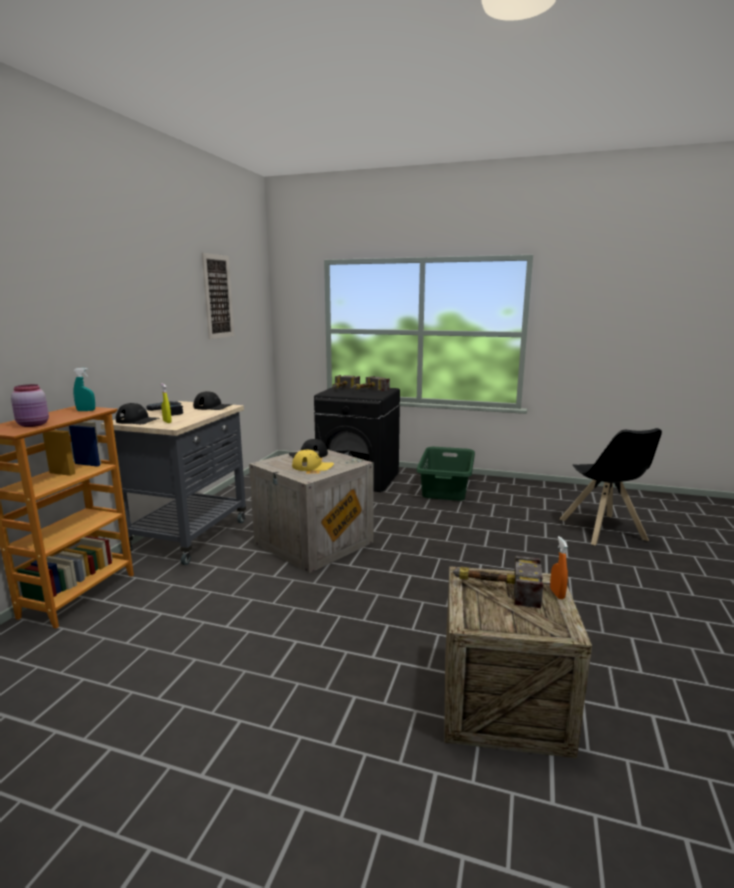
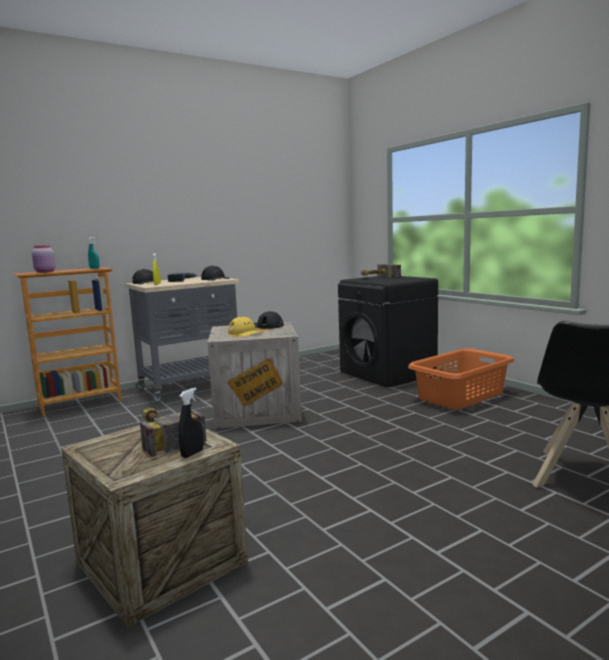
camera: 40 degrees right, 5 degrees down
(218, 296) = (271, 190): picture -> none
(367, 390) = (397, 279): hammer -> none
(446, 488) = (462, 396): green laundry basket -> orange laundry basket
(557, 594) = (192, 454): orange spray bottle -> black spray bottle

